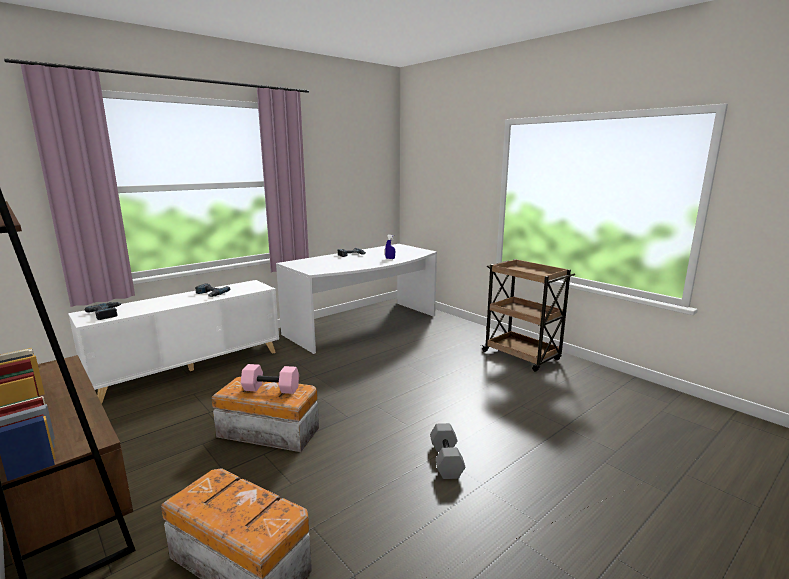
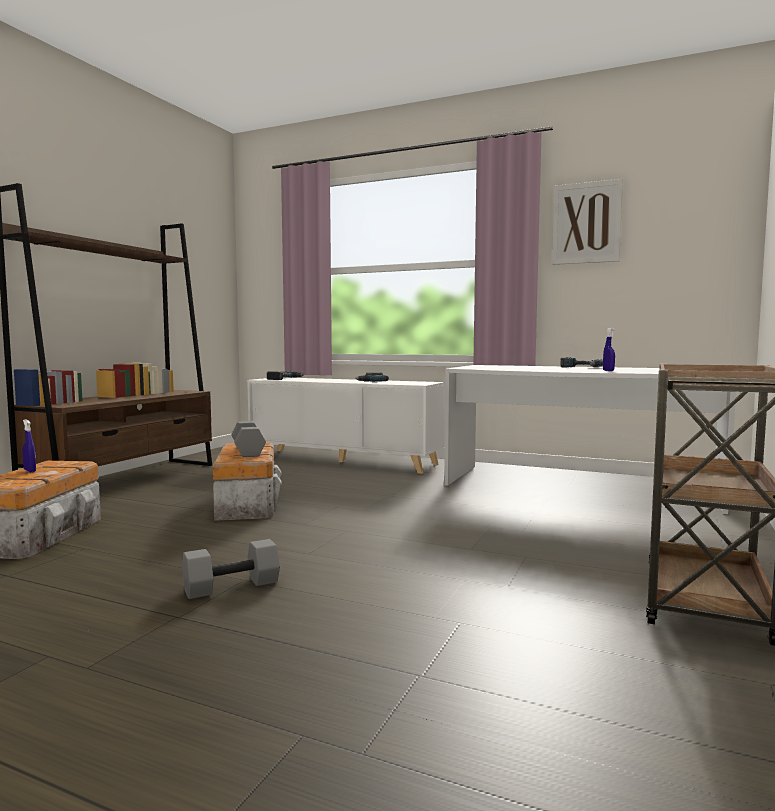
camera: 65 degrees right, 10 degrees down
(224, 509) = (30, 471): none -> blue spray bottle
(272, 388) = (249, 451): pink dumbbell -> grey dumbbell
(325, 158) = (586, 223): none -> picture

